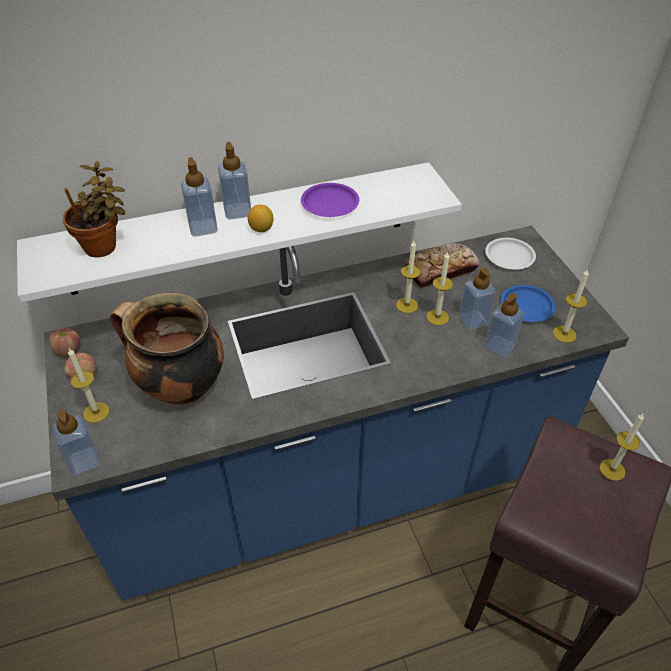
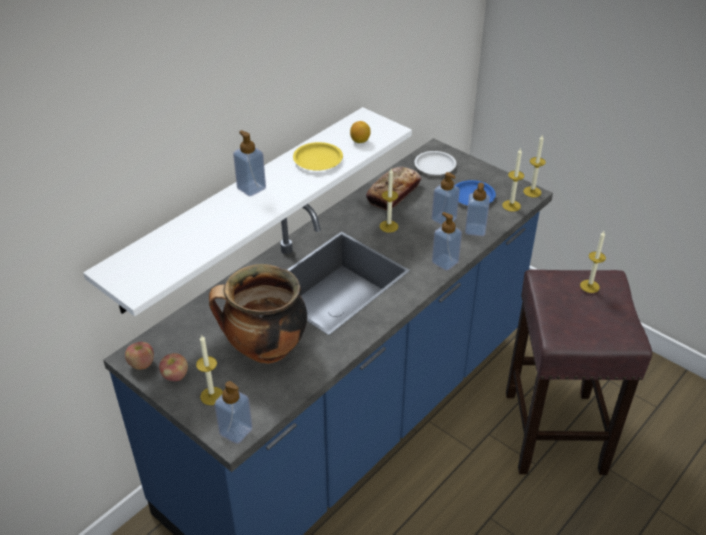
camera: 30 degrees left, 5 degrees down
(104, 247) = (169, 250): potted plant -> none
(203, 228) = (236, 209): soap dispenser -> soap dispenser (445, 262)
(261, 229) = (283, 194): lemon -> lemon (360, 141)
(330, 204) = (317, 159): purple plate -> yellow plate
(437, 317) = (417, 226): candle -> candle (532, 192)

